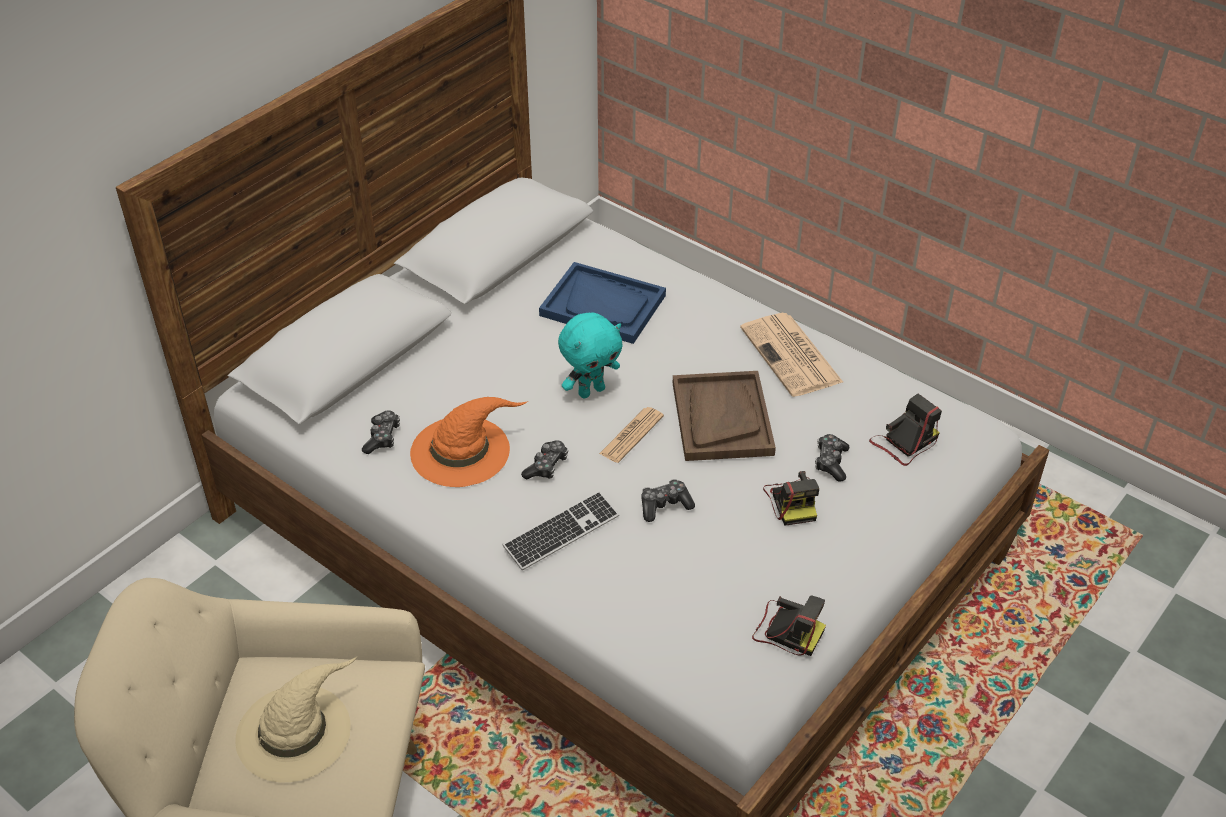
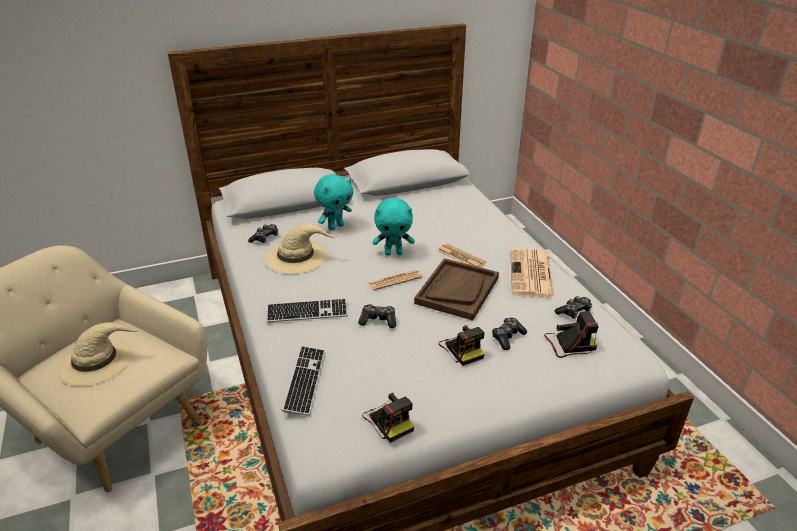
camera: 30 degrees right, 10 degrees down
(461, 450) = (297, 256): orange hat -> beige hat
(468, 376) = (335, 226): none -> turquoise plush toy
(546, 466) = (333, 278): game controller -> game controller (574, 312)
(603, 305) = (439, 218): blue tray -> none
(649, 628) = (305, 381): none -> keyboard
(685, 362) = (461, 257): none -> newspaper
(792, 501) = (462, 349): camera -> camera turned 45 degrees counterclockwise

